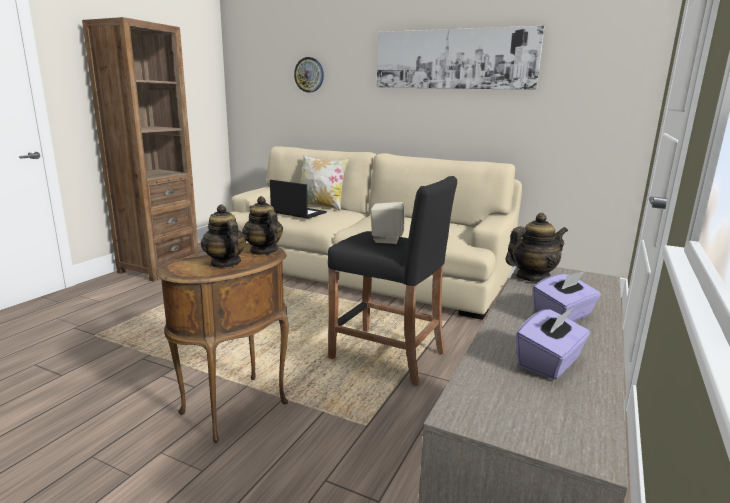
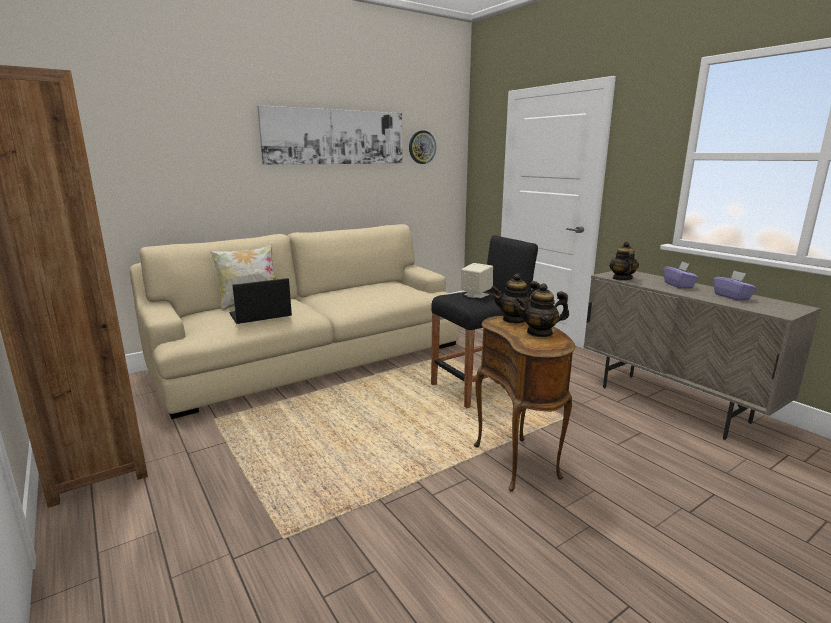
camera: 60 degrees left, 0 degrees up
(309, 75) = (165, 151): wall clock -> wall clock (422, 147)

